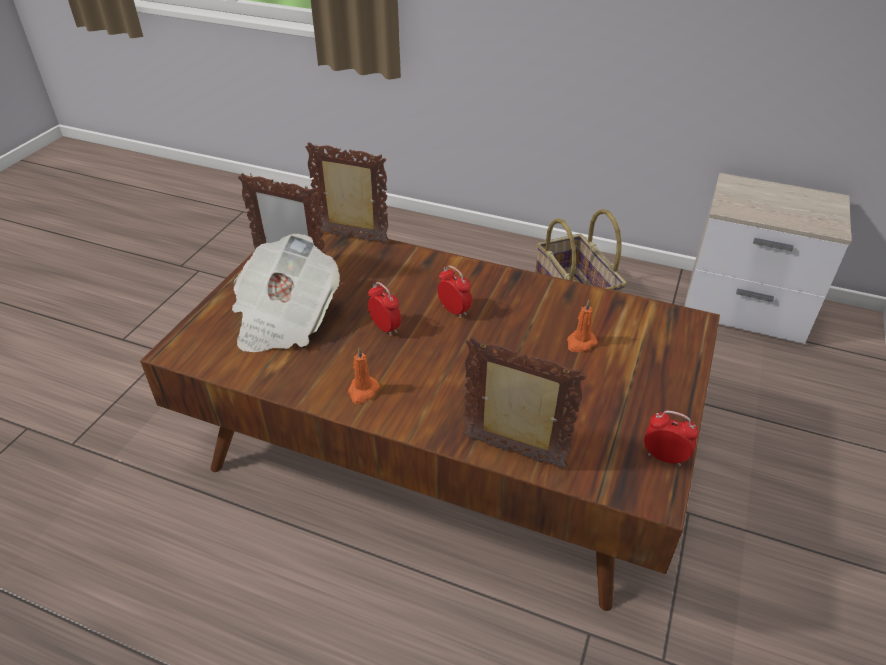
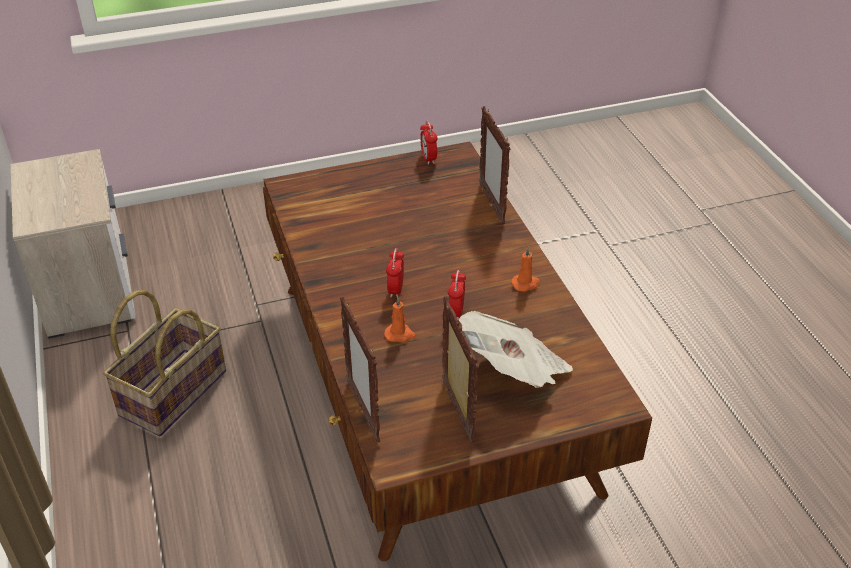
camera: 130 degrees left, 0 degrees up
(580, 343) = (364, 219): orange candle -> orange candle (400, 335)

